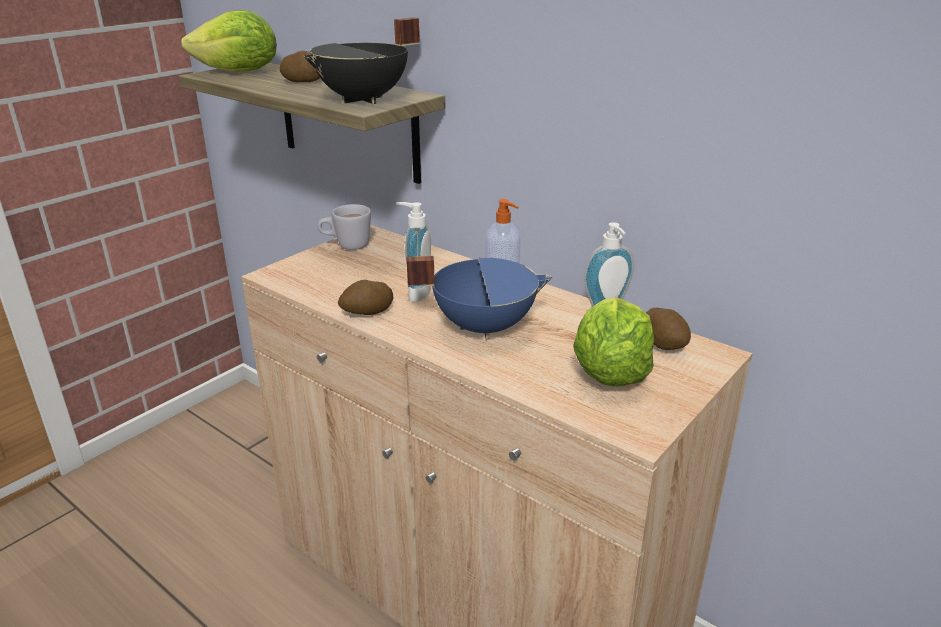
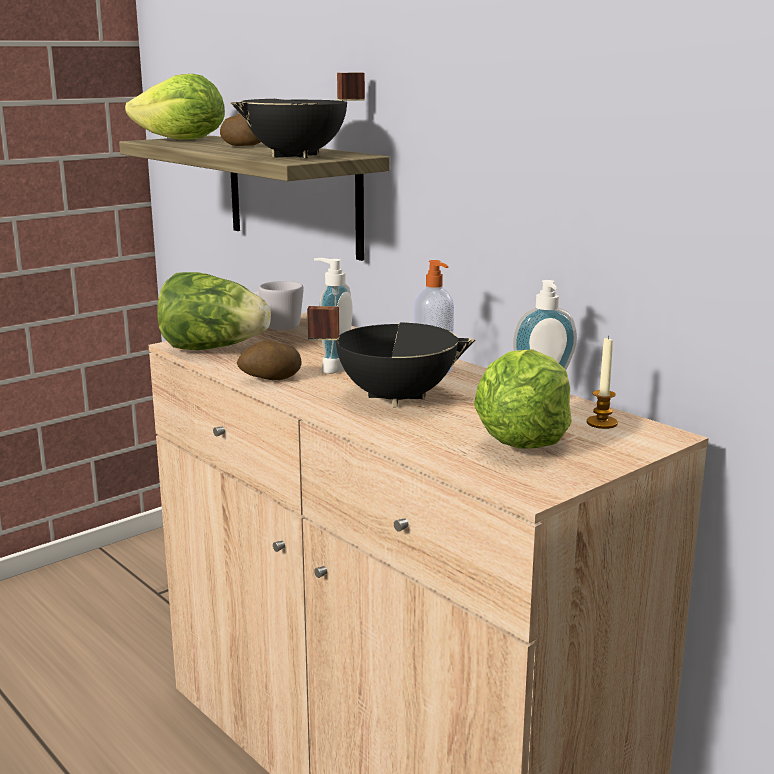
camera: 10 degrees right, 10 degrees down
(302, 278) = (213, 349): none -> lettuce
(483, 326) = (395, 397): blue cooking pot -> black cooking pot
(663, 344) = (601, 423): potato -> candle

